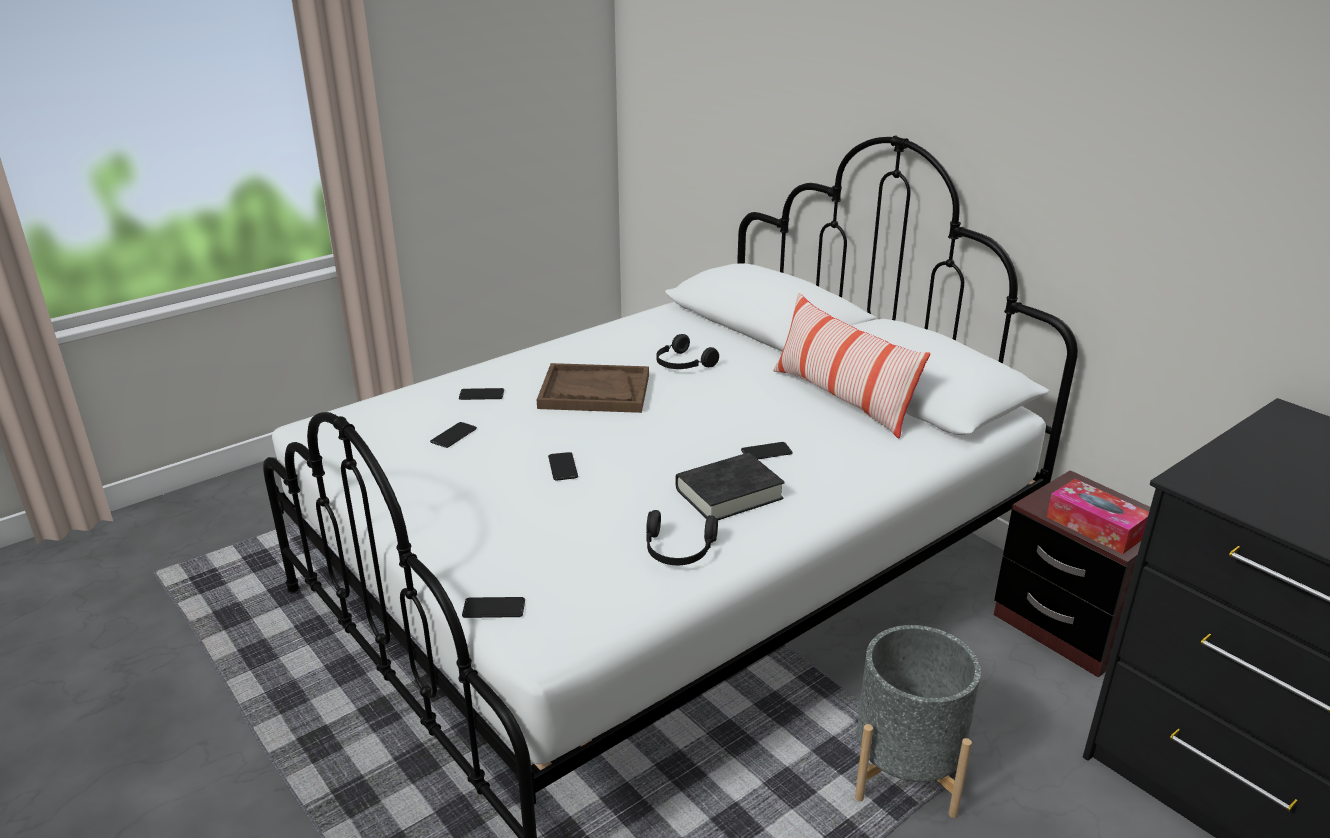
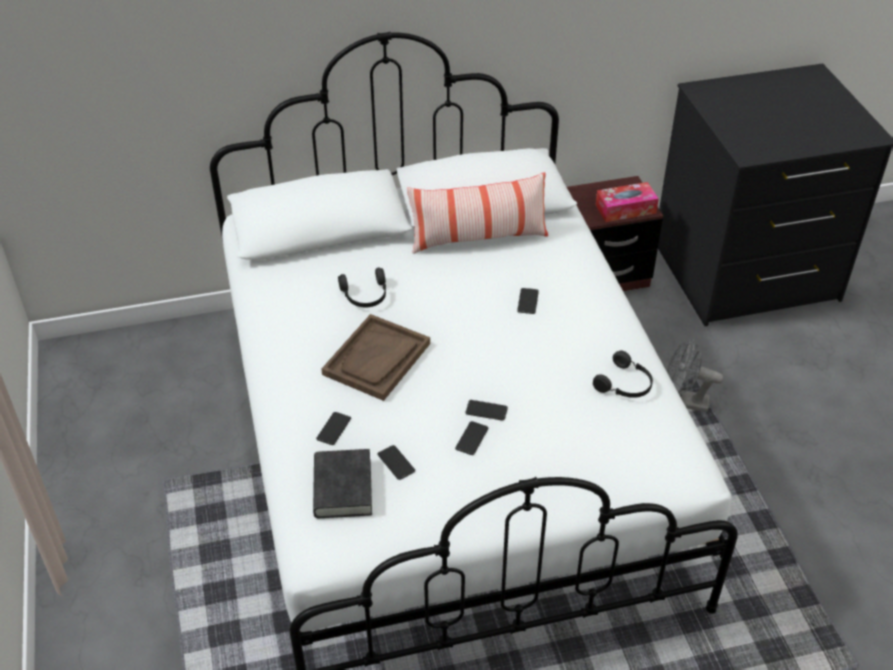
camera: 65 degrees left, 15 degrees up
(494, 608) = (648, 493): phone -> phone (472, 438)
(729, 494) = (571, 338): black book -> black book (342, 488)
(905, 772) = (684, 402): grey planter -> grey fan

